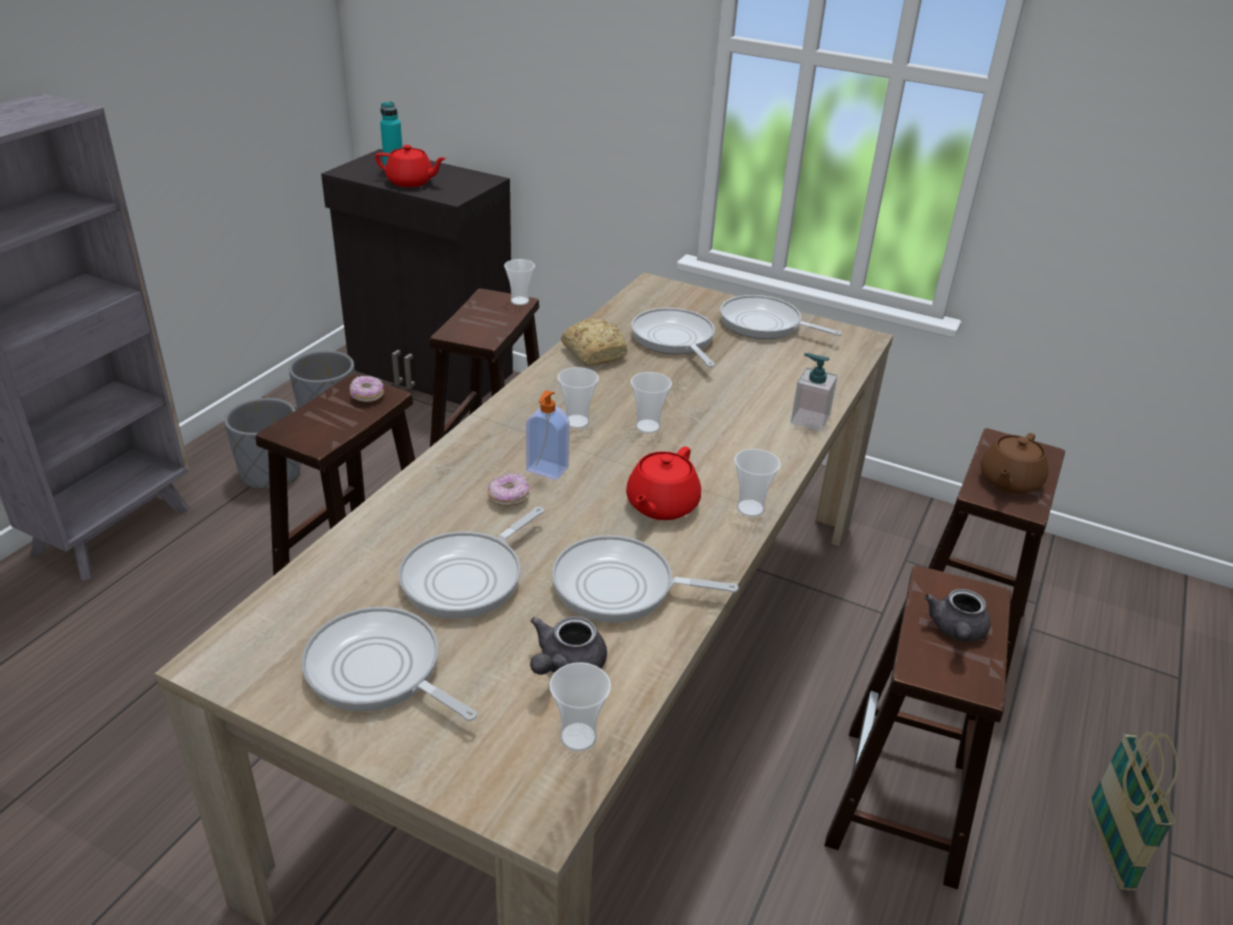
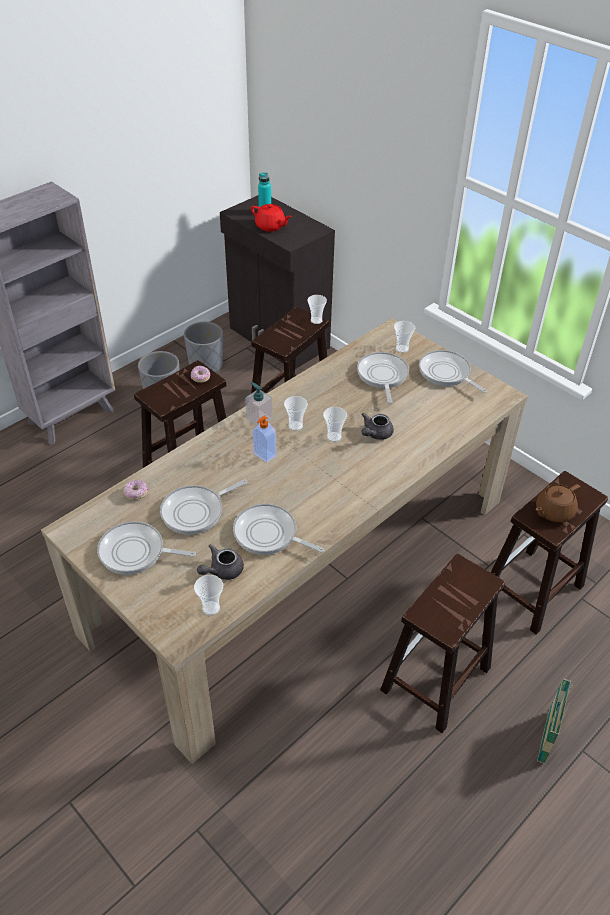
camera: 20 degrees right, 10 degrees up
(379, 671) = (136, 552): frying pan -> frying pan turned 45 degrees counterclockwise
(509, 498) = (236, 469): donut -> donut (136, 494)
(594, 352) = (329, 377): bread -> none
(661, 505) = (314, 490): red teapot -> none
(750, 508) = (363, 503): cup -> cup (402, 349)
(809, 419) = (432, 450): soap dispenser -> soap dispenser (259, 418)
(956, 631) = (455, 598): grey teapot -> grey teapot (375, 434)

